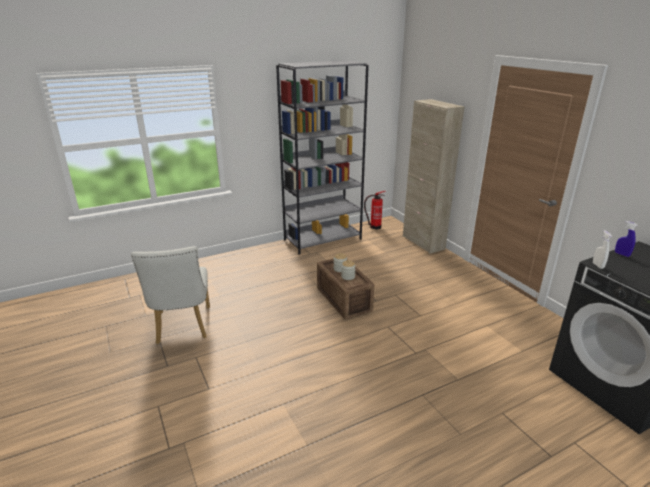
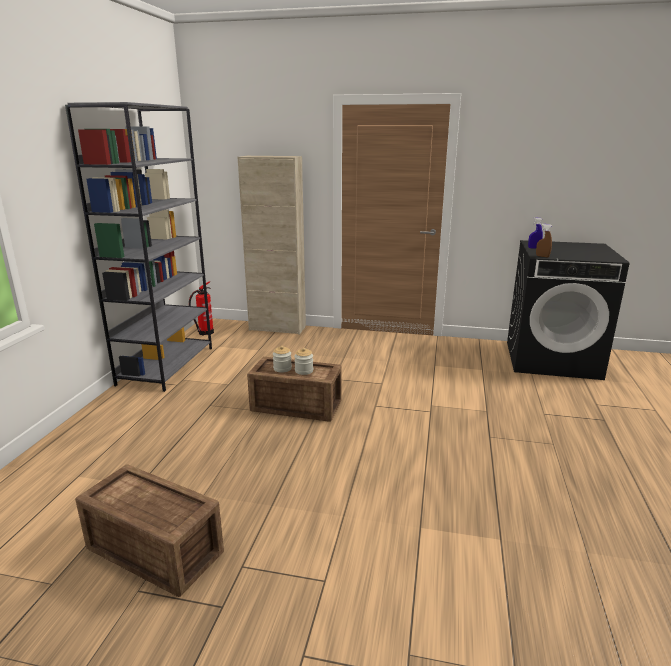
camera: 50 degrees left, 5 degrees down
(183, 328) = (154, 552): white chair -> crate
(598, 265) = (542, 256): white spray bottle -> brown spray bottle

